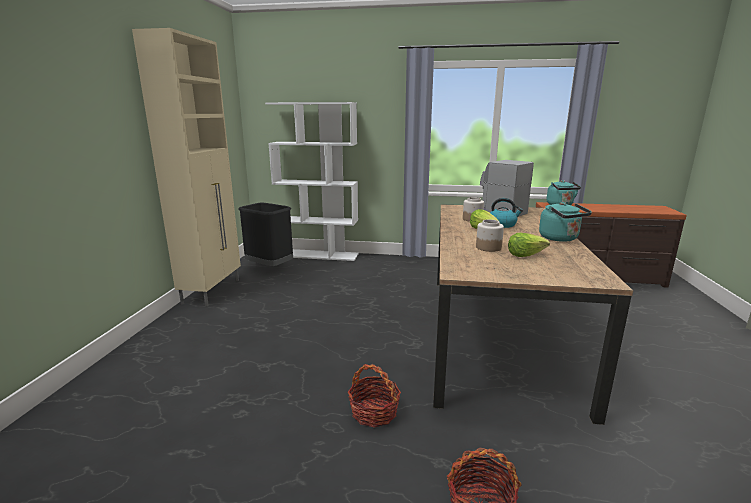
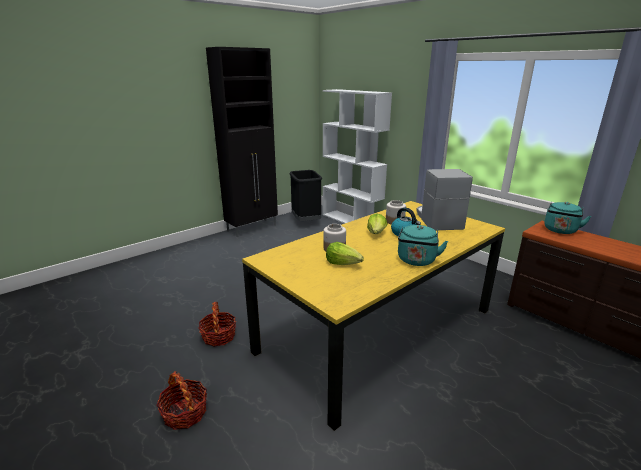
camera: 40 degrees right, 5 degrees up
(213, 291) = (252, 228): beige cabinet -> black cabinet
(496, 333) = (378, 330): brown dining table -> yellow dining table

